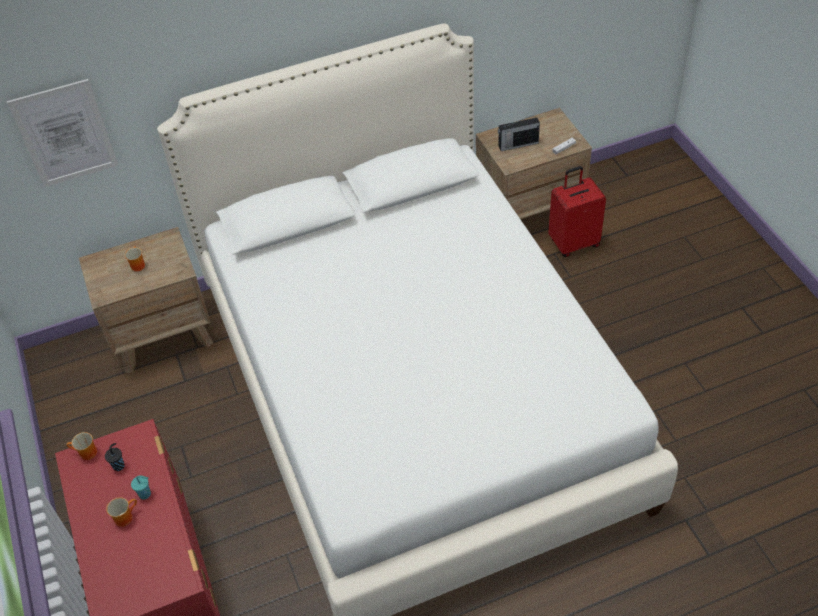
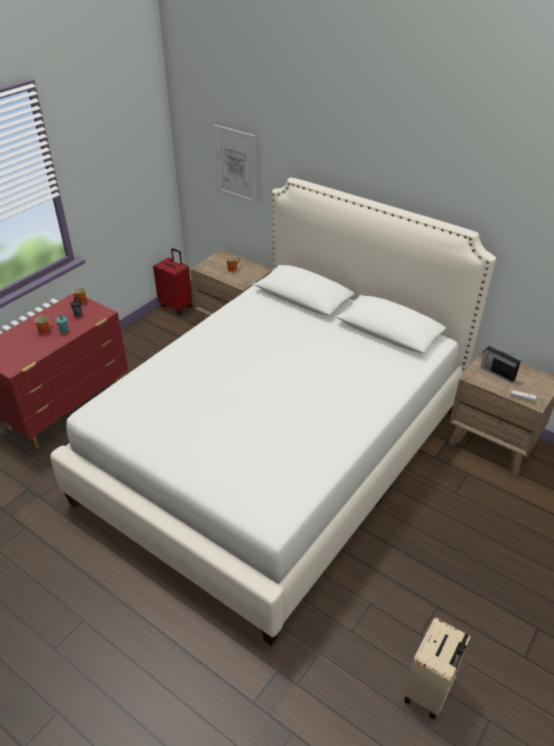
camera: 55 degrees right, 10 degrees down
(573, 242) = (490, 480): red suitcase -> red suitcase (176, 306)
(761, 414) = (430, 690): none -> beige suitcase

